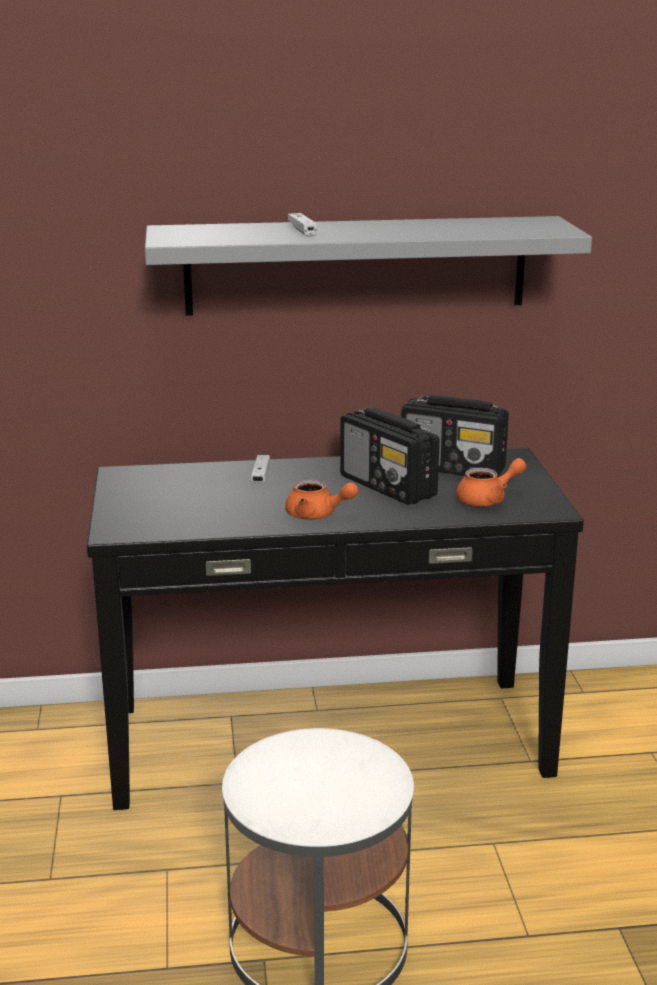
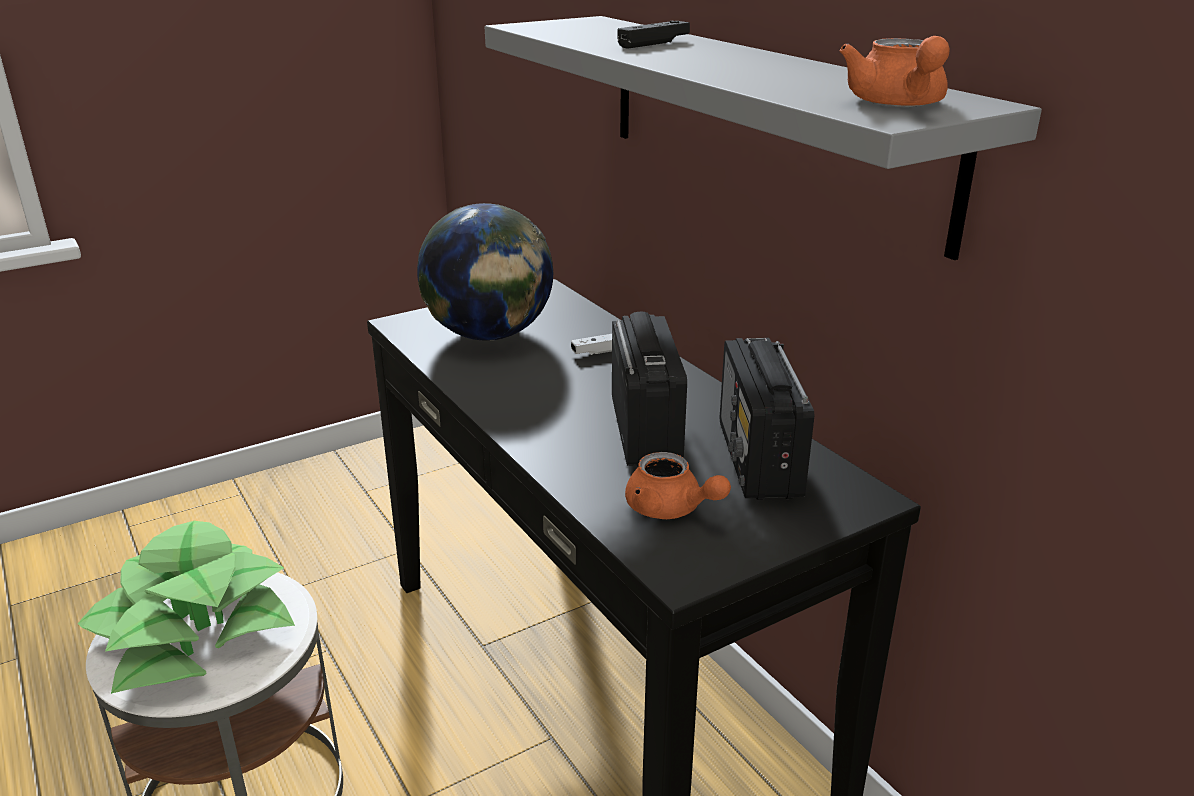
camera: 65 degrees right, 5 degrees up
(184, 505) = (489, 335): none -> globe
(302, 231) = (653, 44): white game controller -> black game controller
(311, 784) = (192, 629): none -> potted plant
(317, 515) = (519, 405): orange teapot -> orange teapot (898, 105)
(388, 487) = (645, 429): radio -> radio turned 150 degrees clockwise

